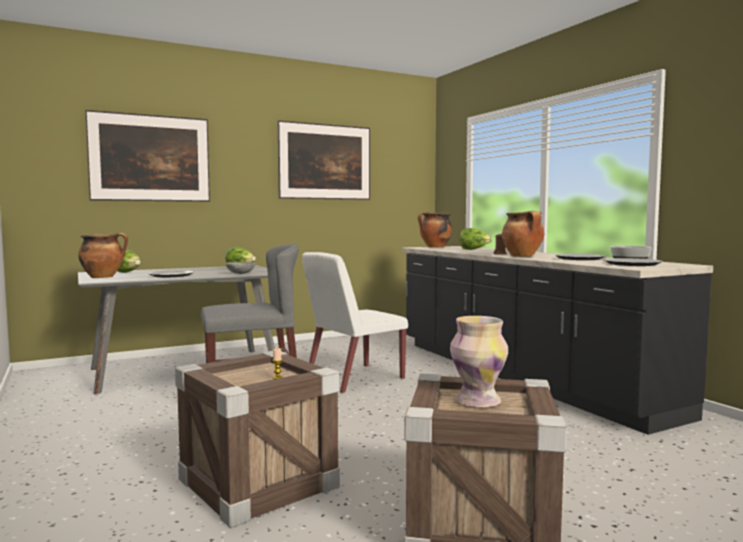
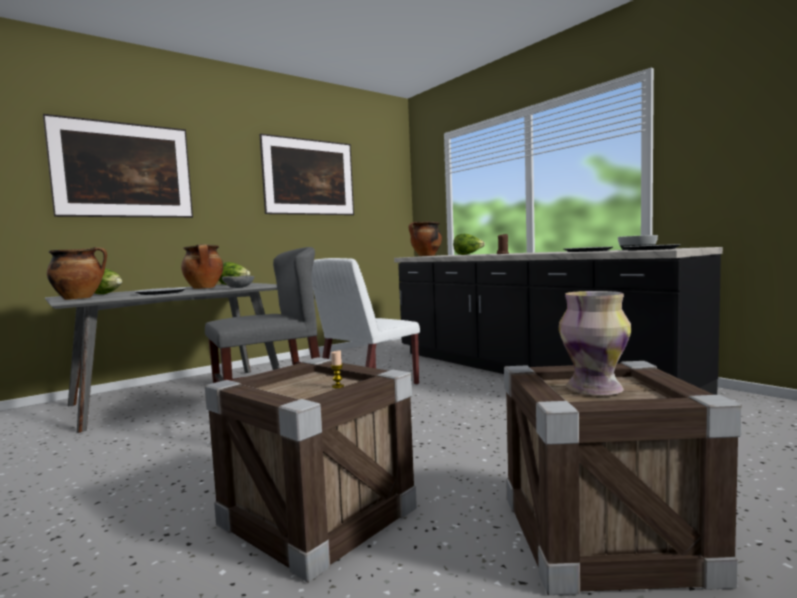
camera: 10 degrees left, 0 degrees up
(523, 256) = (530, 253): cooking pot -> cooking pot (204, 288)

